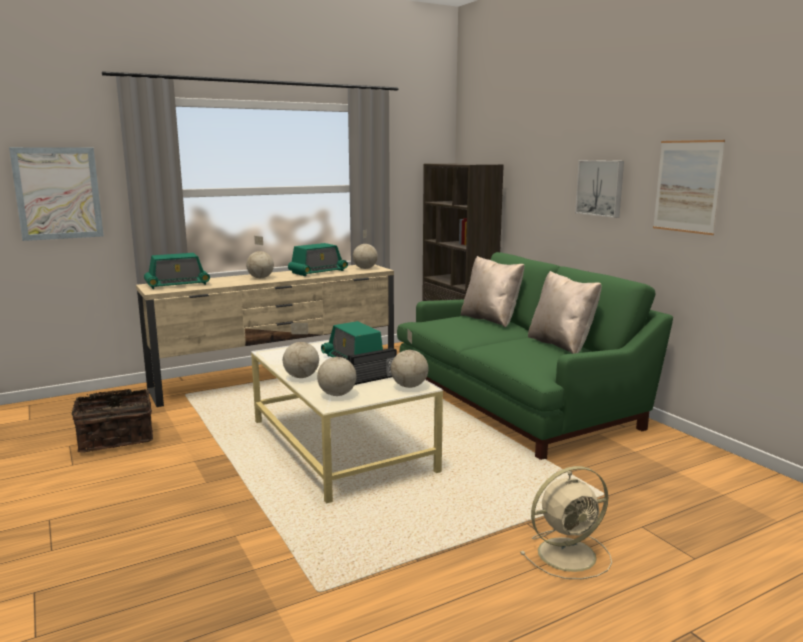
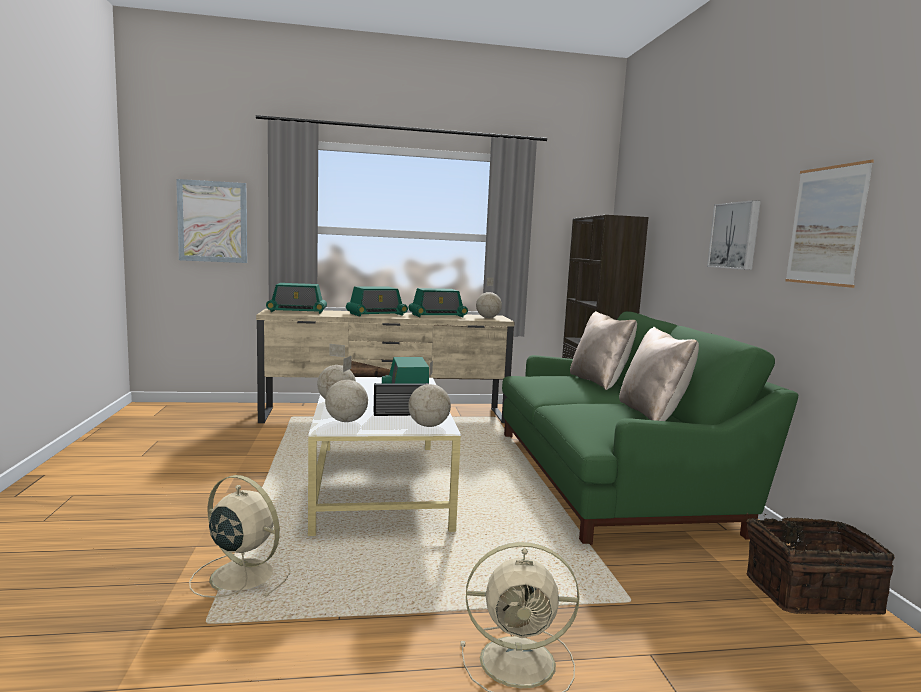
camera: 20 degrees right, 5 degrees down
(116, 439) = (198, 442): basket -> basket (808, 593)
(260, 278) = (376, 314): globe -> radio
(303, 549) = (240, 575): none -> beige fan

